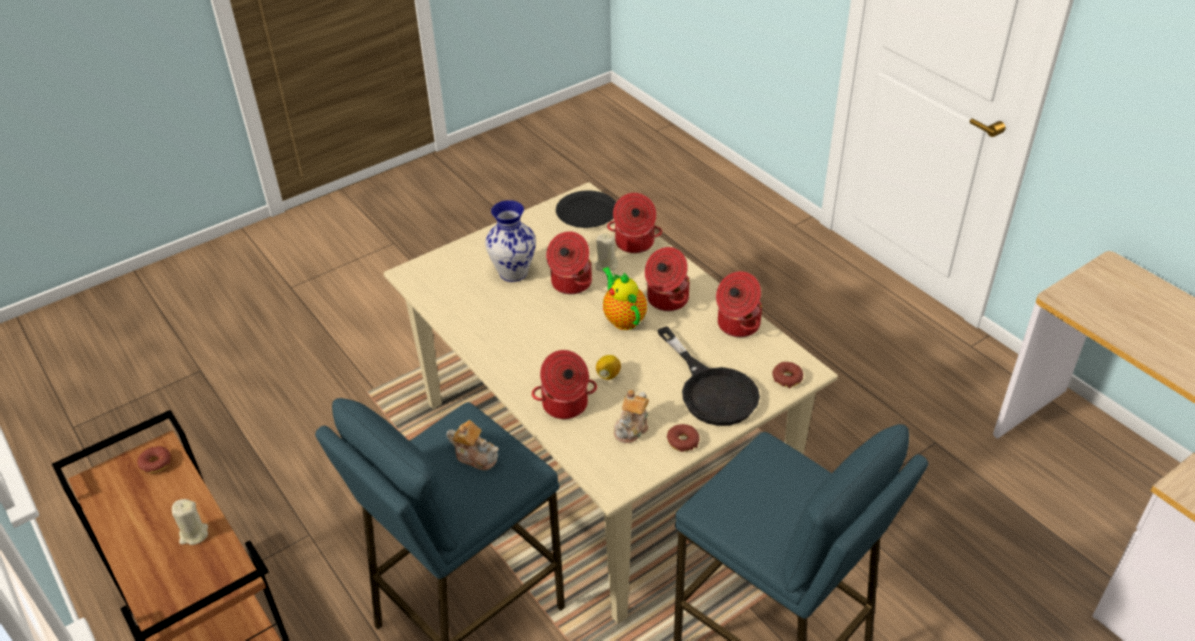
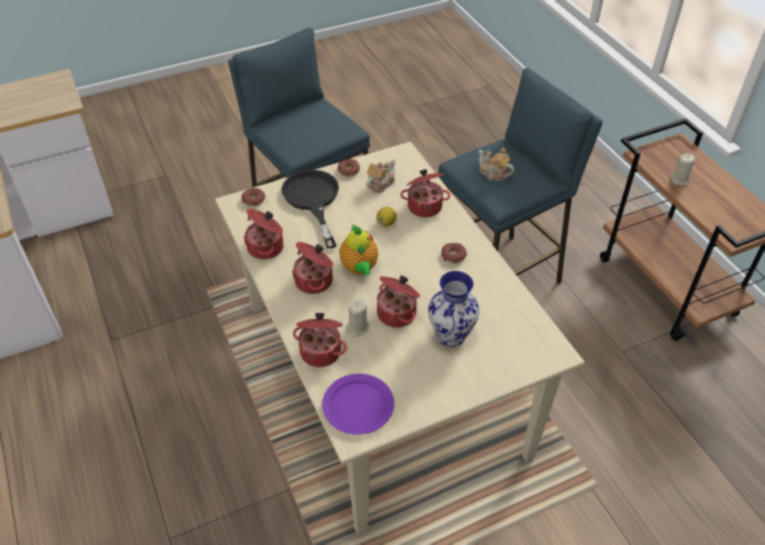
camera: 170 degrees left, 5 degrees up
(155, 463) = (731, 227): donut -> donut (453, 256)
(586, 212) = (358, 405): black plate -> purple plate

